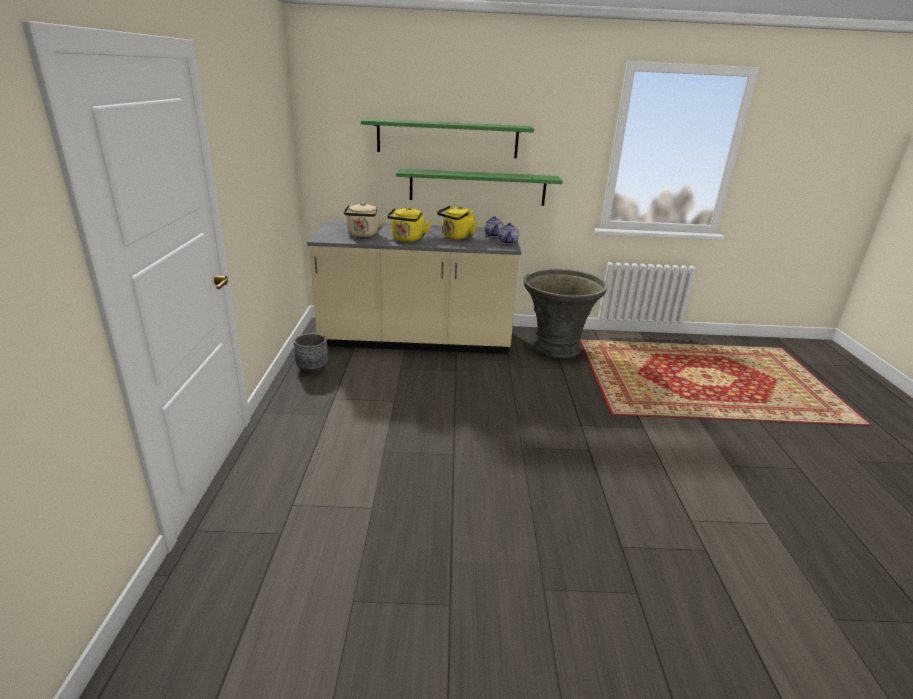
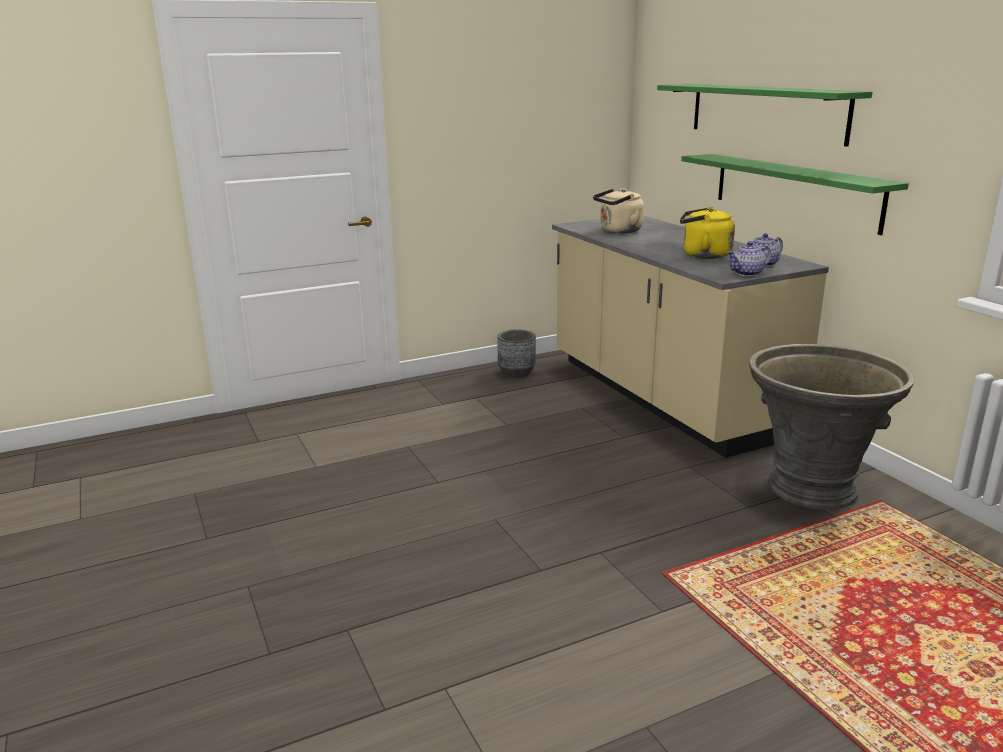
camera: 65 degrees right, 5 degrees down
(407, 240) = (642, 243): yellow kettle -> none

